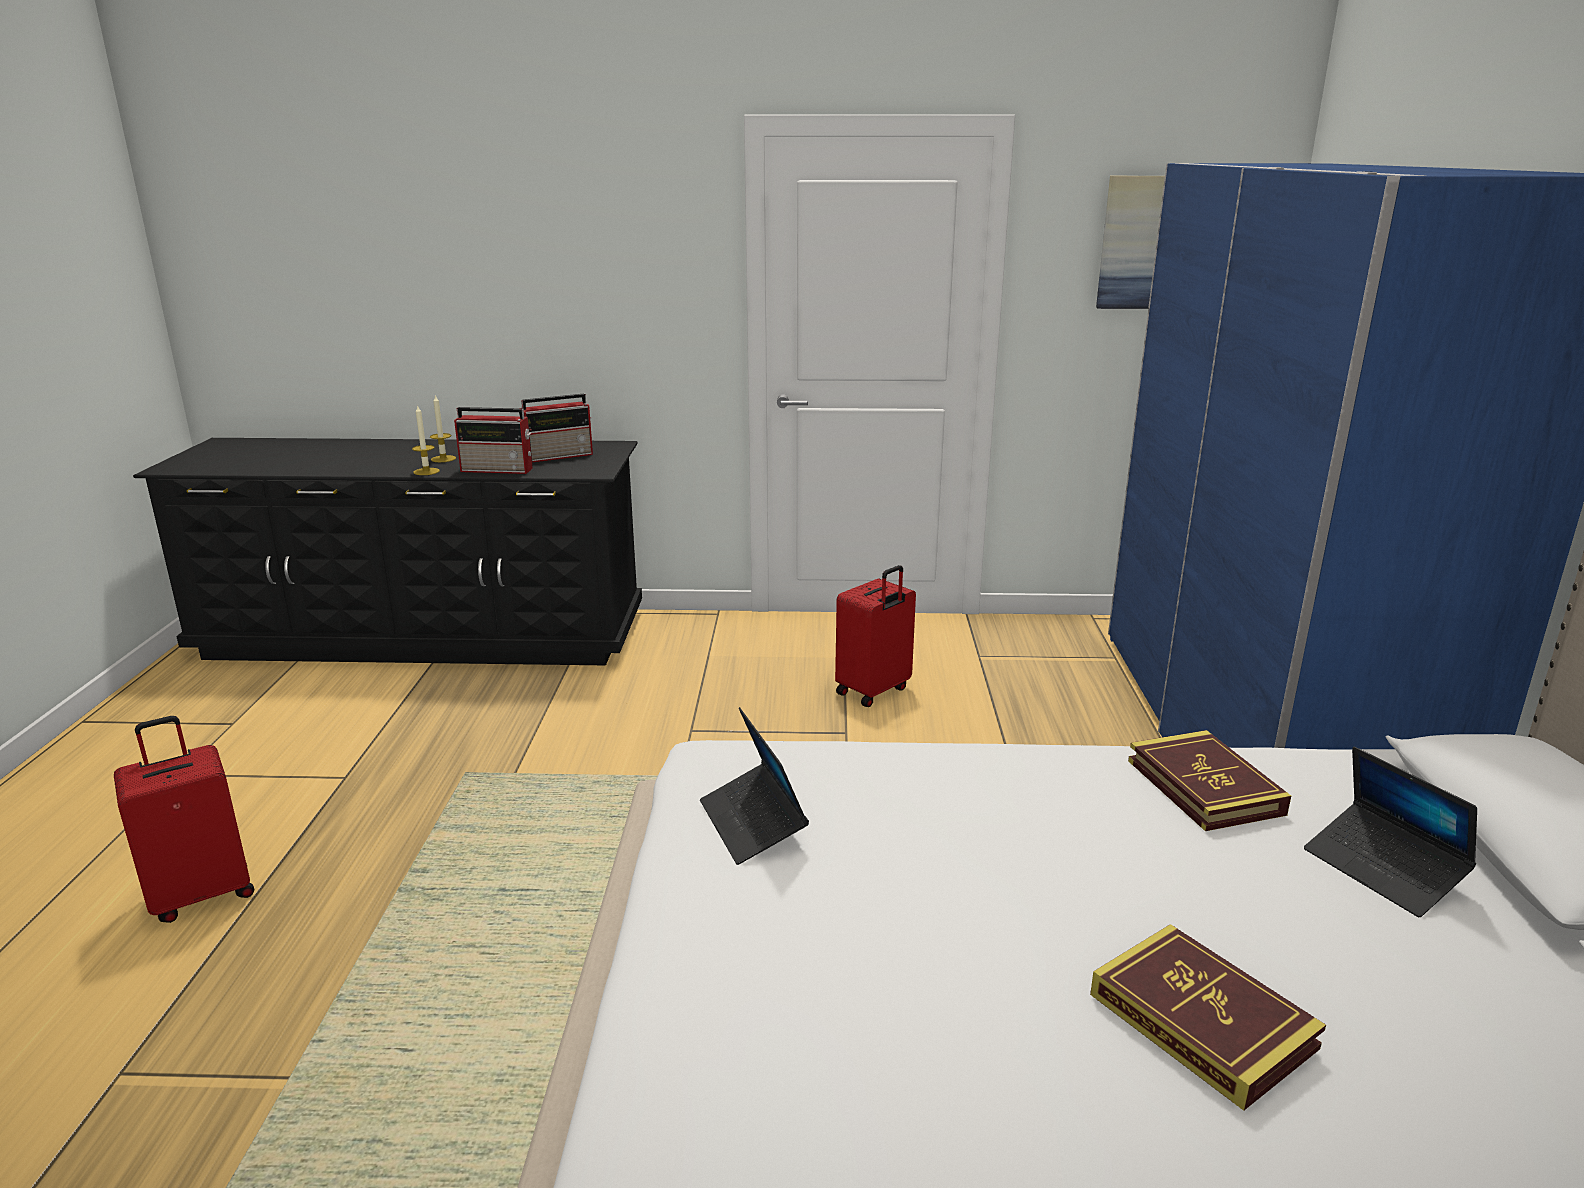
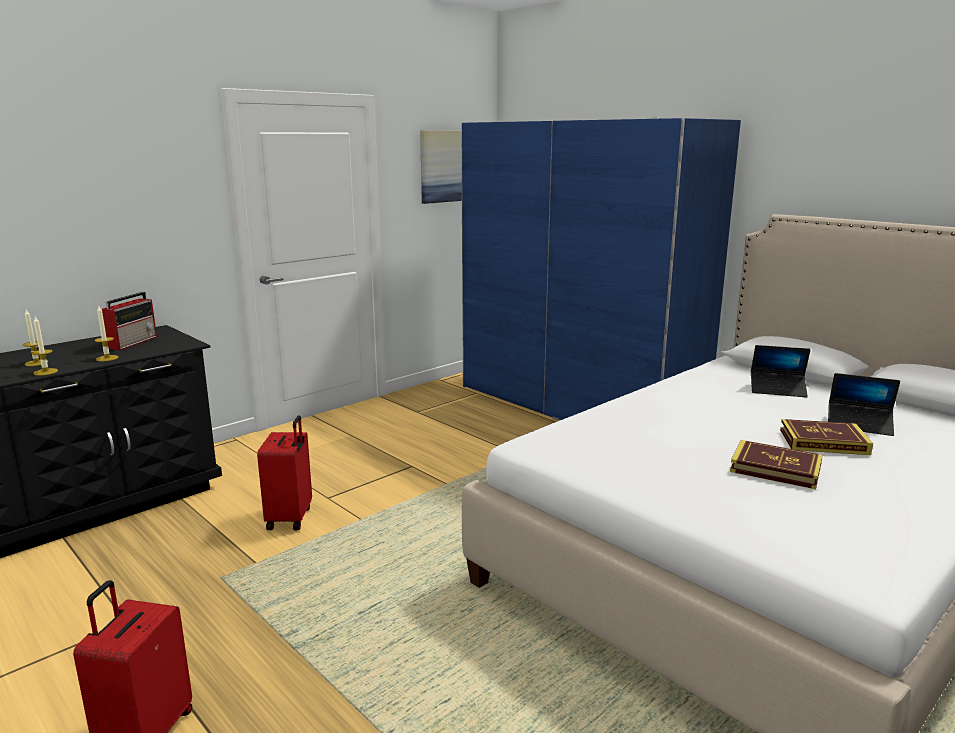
camera: 45 degrees left, 5 degrees down
(499, 469) = (107, 358): radio -> candle
(752, 824) = (599, 456): laptop -> laptop (859, 425)
(874, 691) = (394, 444): red suitcase -> red suitcase (291, 518)
(1204, 787) = (696, 387): book -> book (775, 469)

